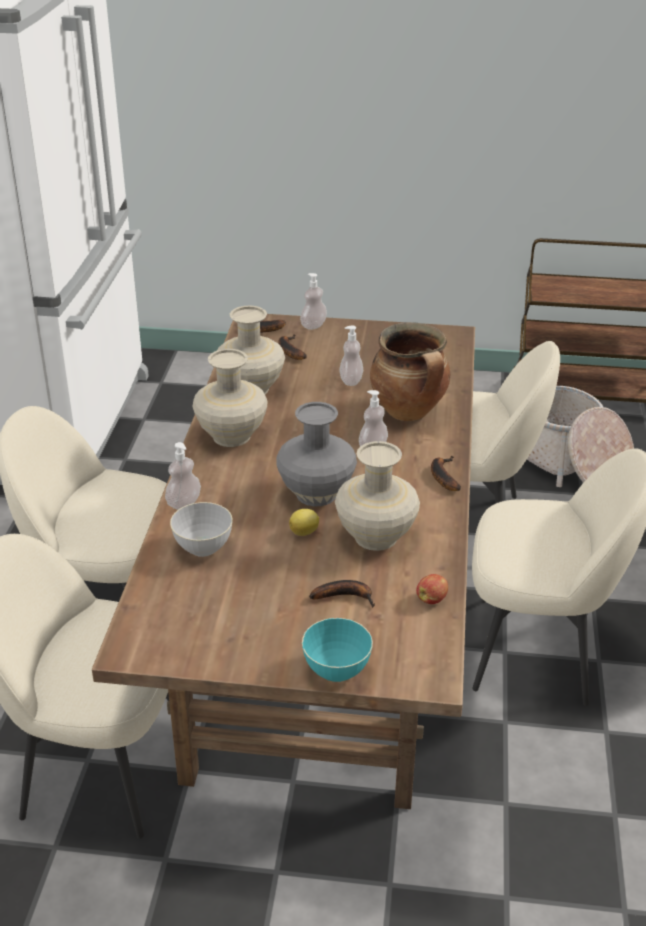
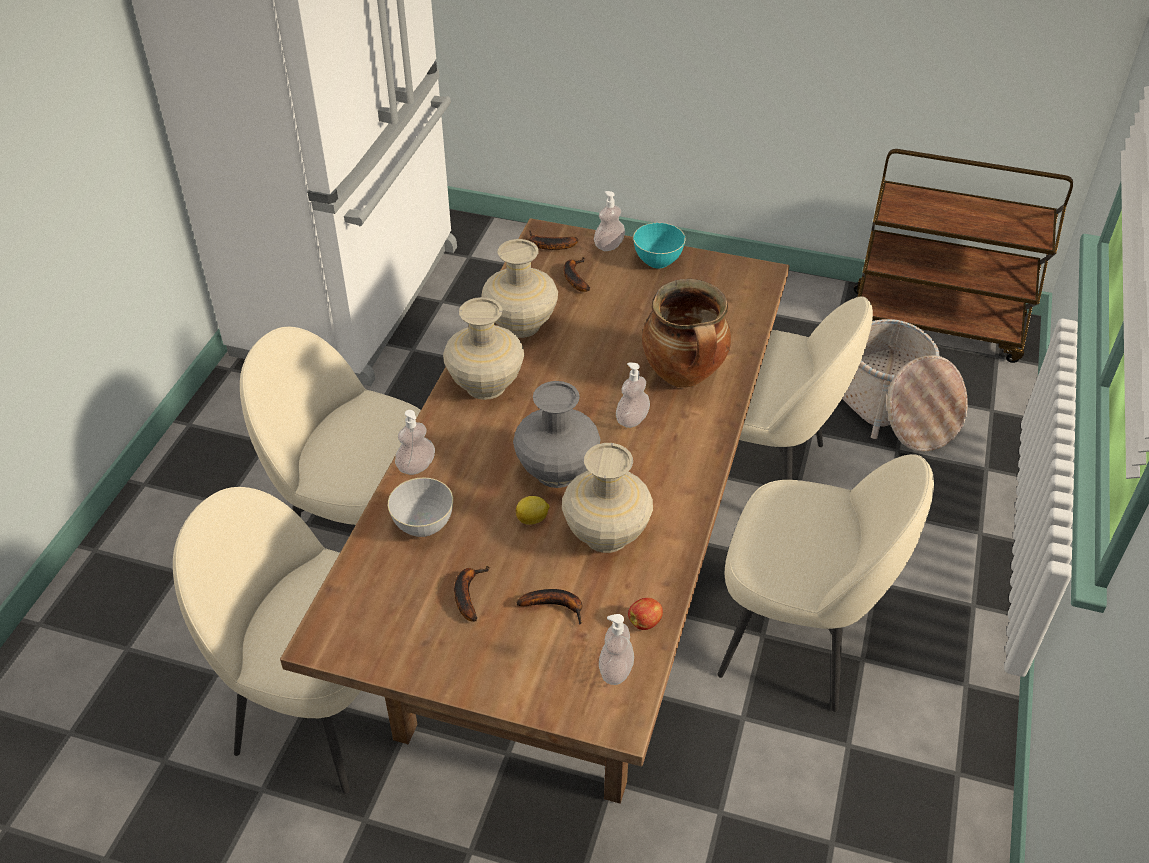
camera: 10 degrees right, 10 degrees up
(336, 670) = (523, 695): turquoise bowl -> turquoise bowl (657, 261)
(351, 380) = (631, 325): soap dispenser -> soap dispenser (616, 670)
(442, 476) = (698, 465): banana -> banana (467, 594)

